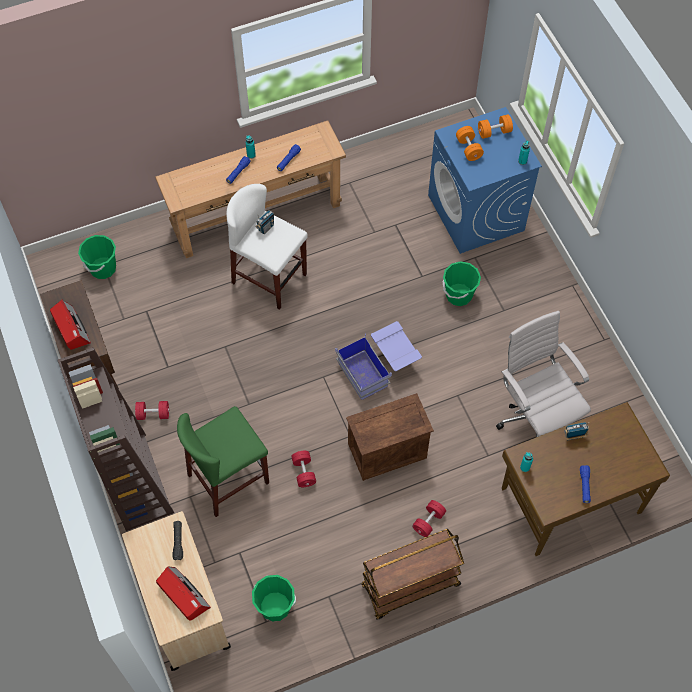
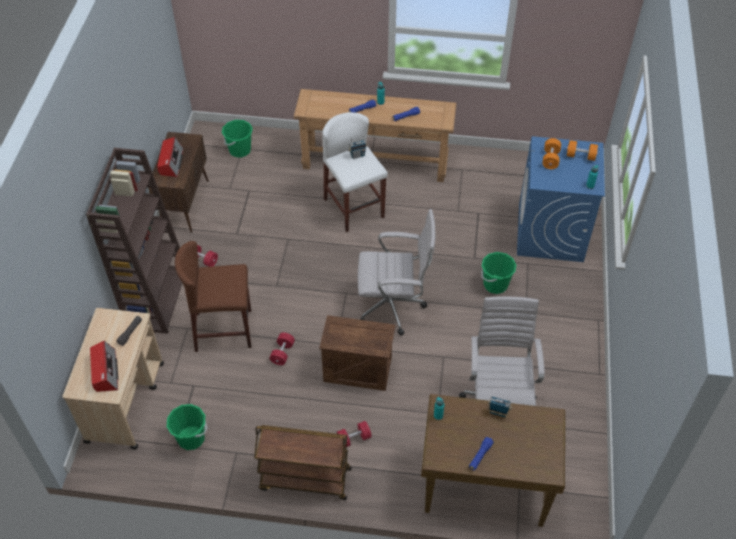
camera: 30 degrees right, 10 degrees down
(228, 479) = (223, 330): green stool -> brown stool
(378, 367) = (393, 307): blue storage box -> white office chair

